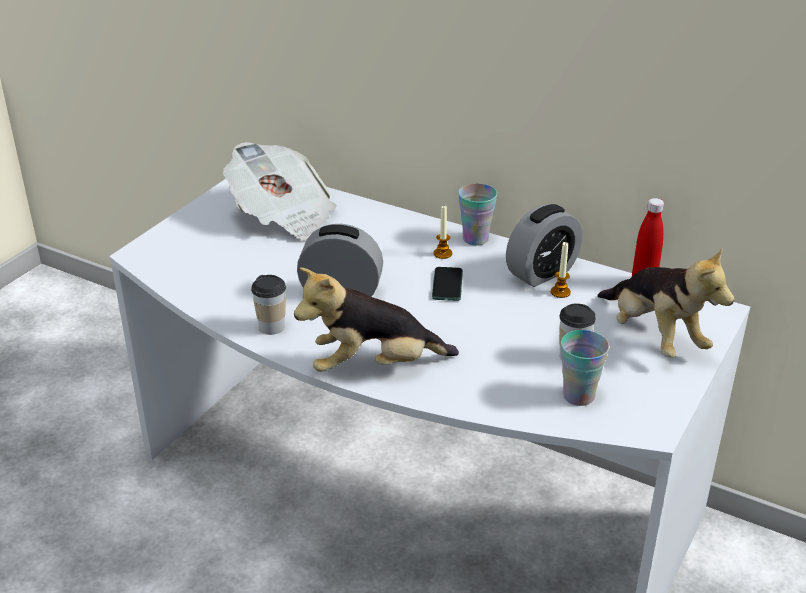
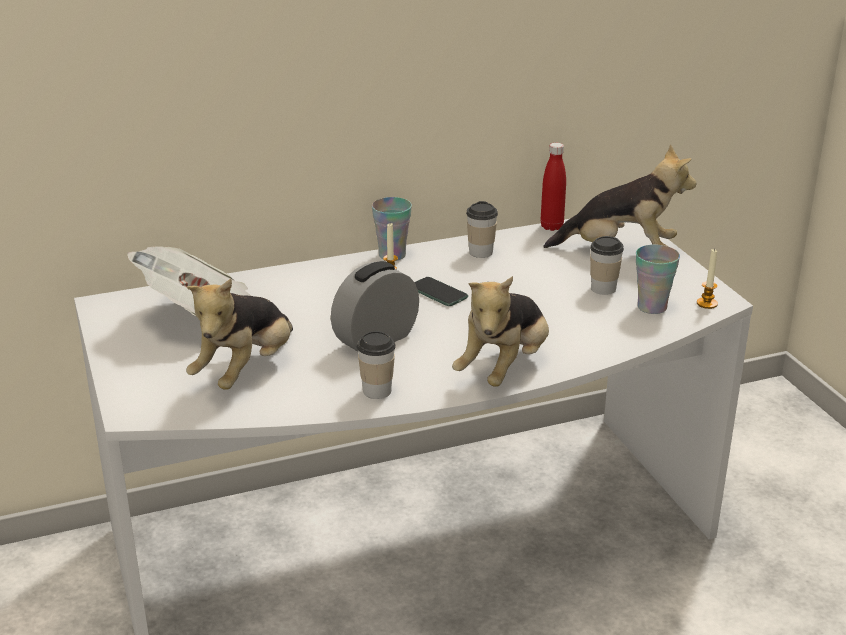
camera: 50 degrees left, 5 degrees down
(235, 265) = (246, 371): none -> plush toy
(542, 272) = (480, 252): alarm clock -> cup
(560, 292) = (517, 257): candle -> candle (707, 303)

